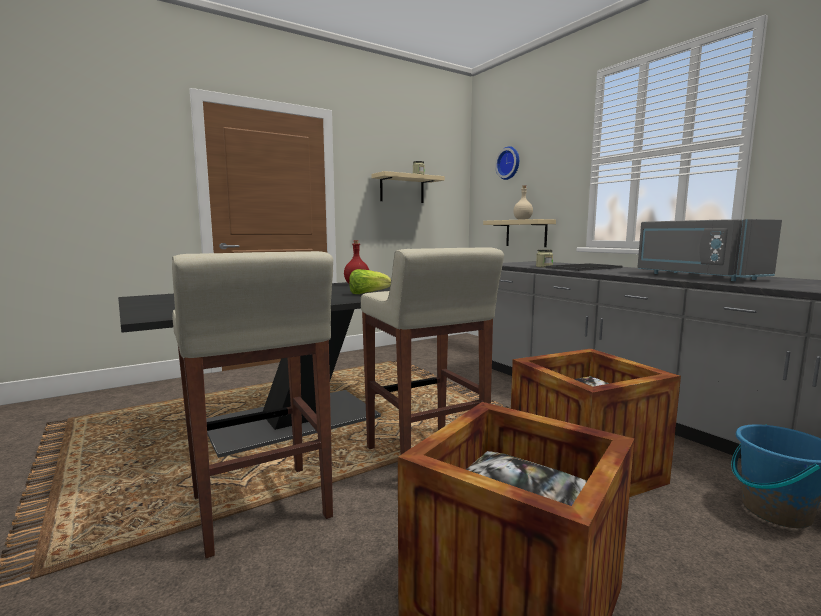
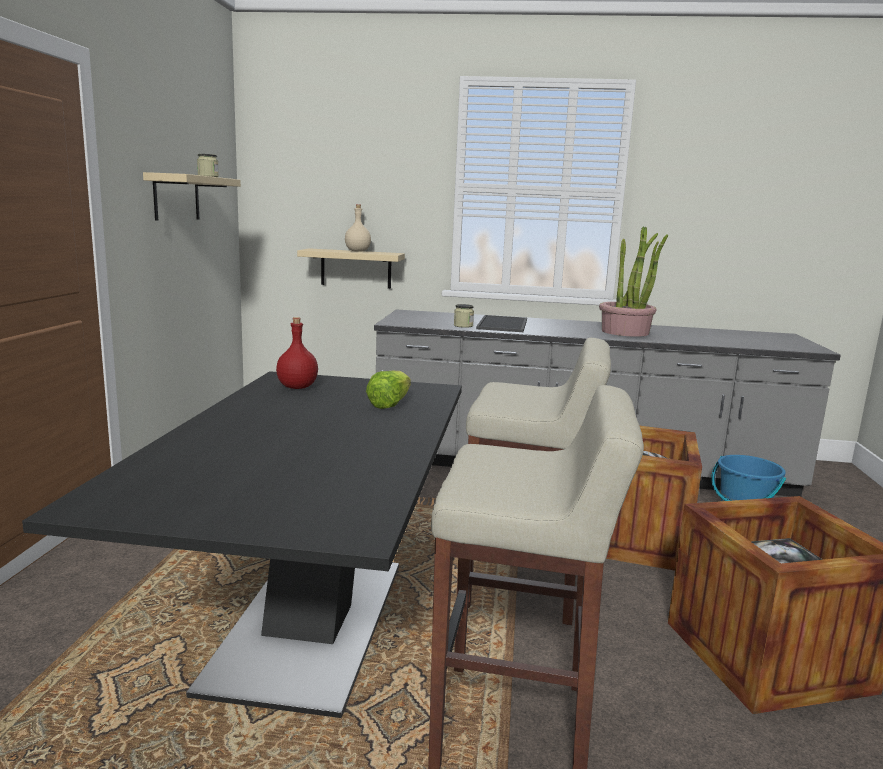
camera: 50 degrees left, 5 degrees up
(509, 163) = (320, 166): wall clock -> none
(695, 276) = (625, 332): grey microwave -> potted plant

